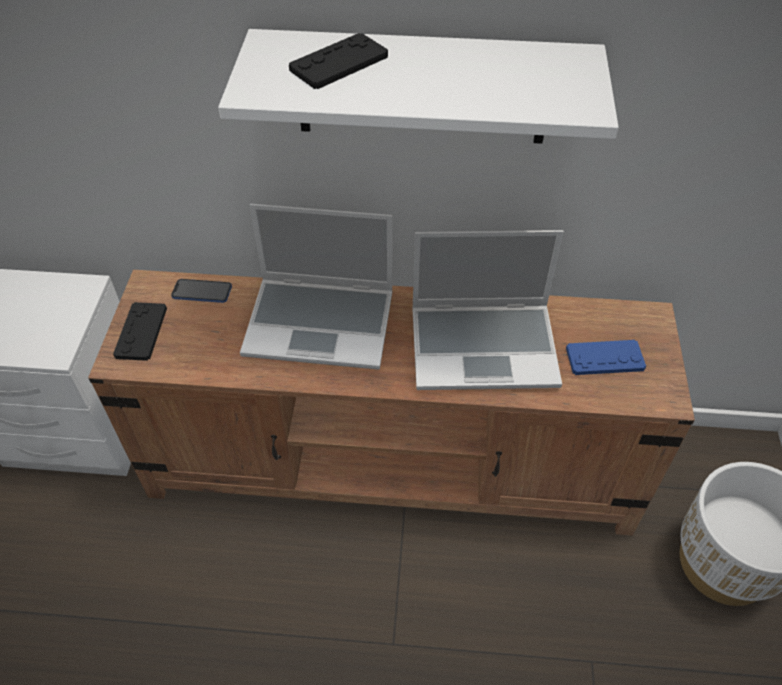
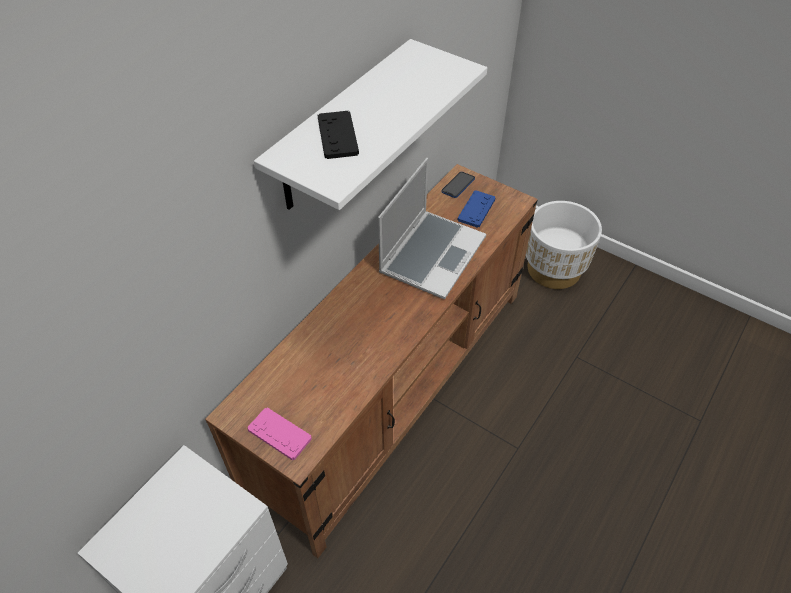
camera: 60 degrees left, 0 degrees up
(141, 332) = (279, 434): black game controller -> pink game controller
(202, 292) = (268, 381): phone -> phone (458, 185)
(322, 323) = (353, 324): laptop -> none

